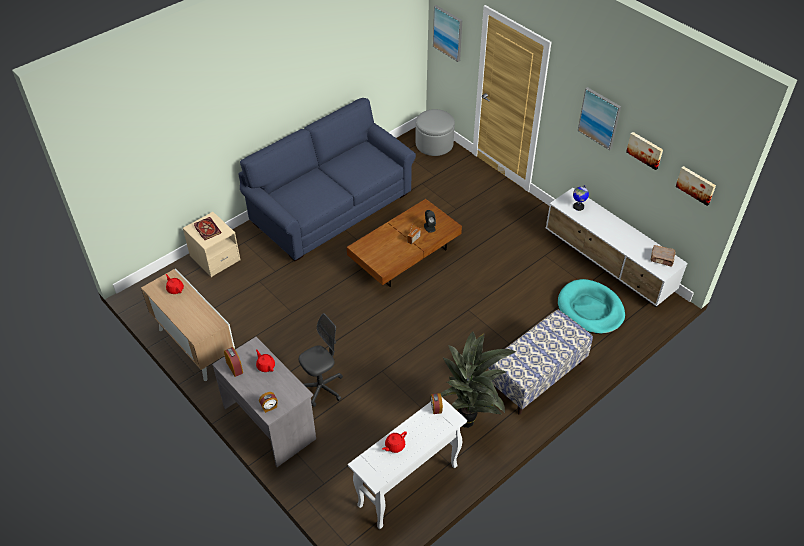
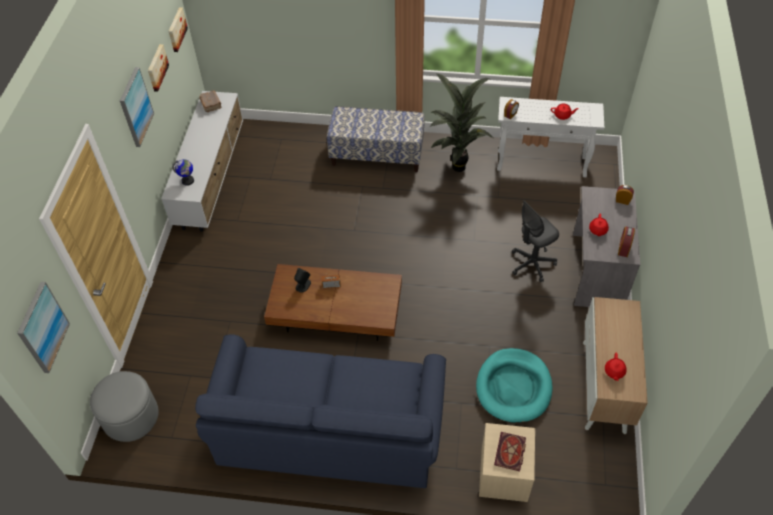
camera: 130 degrees left, 5 degrees up
(322, 388) = (532, 264): grey office chair -> grey office chair turned 45 degrees counterclockwise
(590, 309) = (276, 161): turquoise dog bed -> turquoise dog bed (513, 387)

